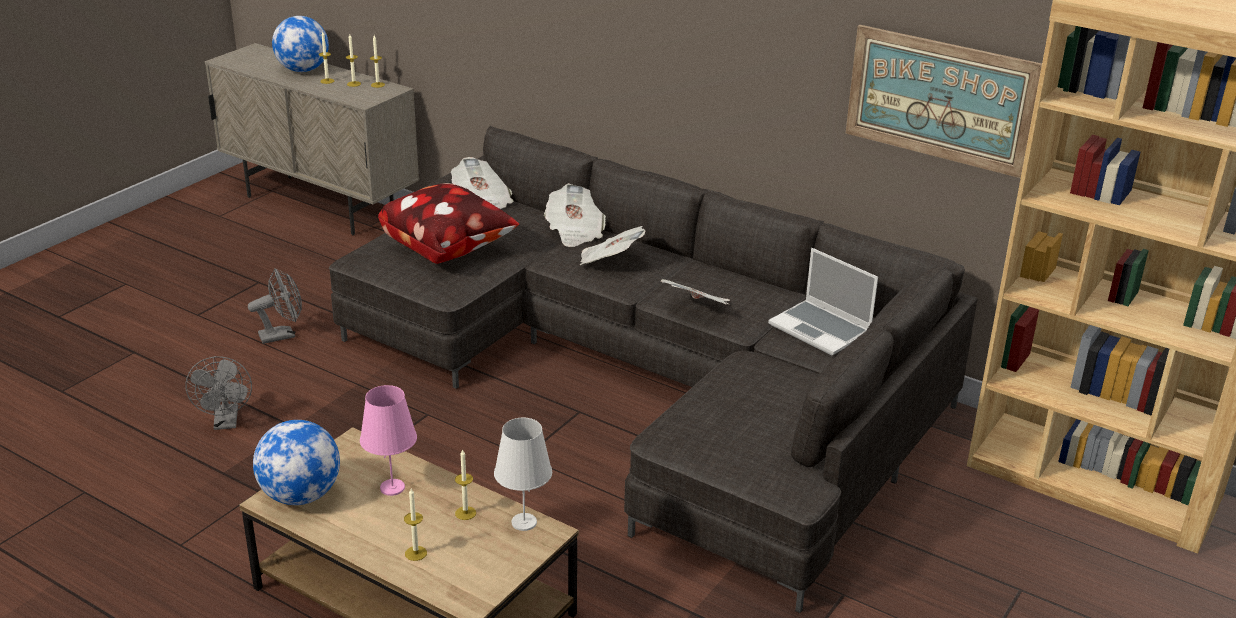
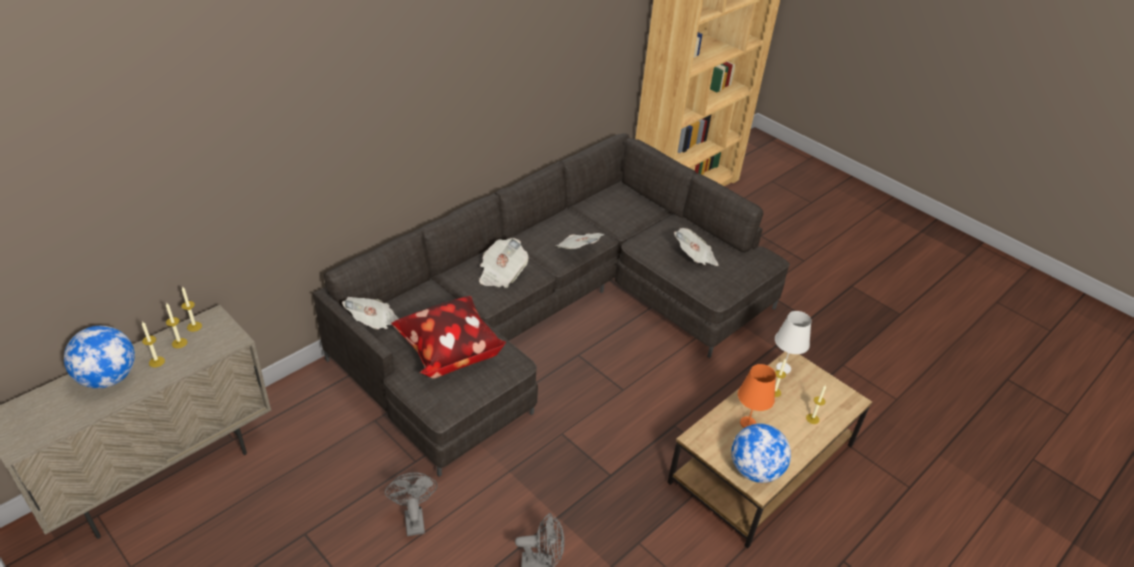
camera: 80 degrees left, 10 degrees up
(392, 488) = (748, 423): pink table lamp -> orange table lamp
(575, 231) = (448, 282): newspaper -> newspaper (695, 258)
(821, 329) = (614, 210): laptop -> none
(940, 99) = (596, 55): picture -> none

